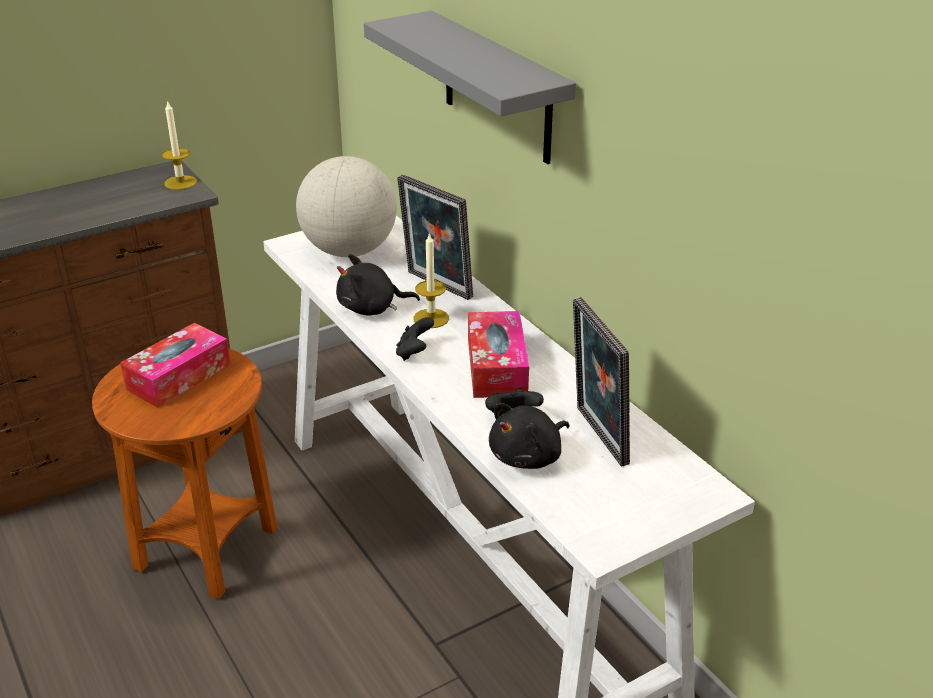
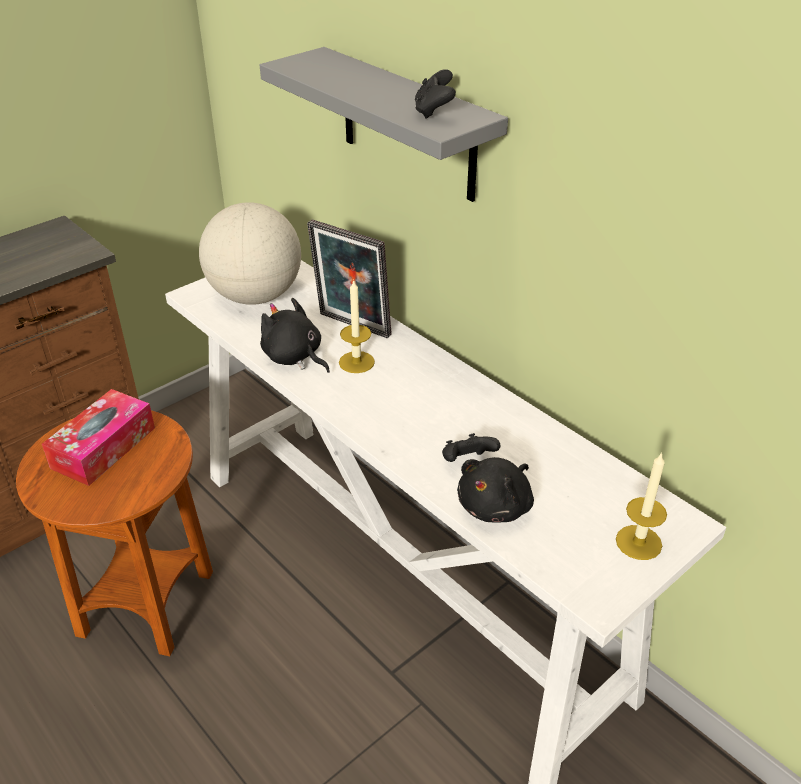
camera: 10 degrees left, 5 degrees up
(180, 182) = (71, 242): candle -> candle (638, 542)
(371, 308) = (294, 357): black plush toy -> black plush toy turned 60 degrees clockwise
(414, 353) = (350, 402): black game controller -> black game controller (434, 112)
(496, 367) = (436, 409): tissue box -> none
(596, 437) = (555, 475): picture frame -> none

